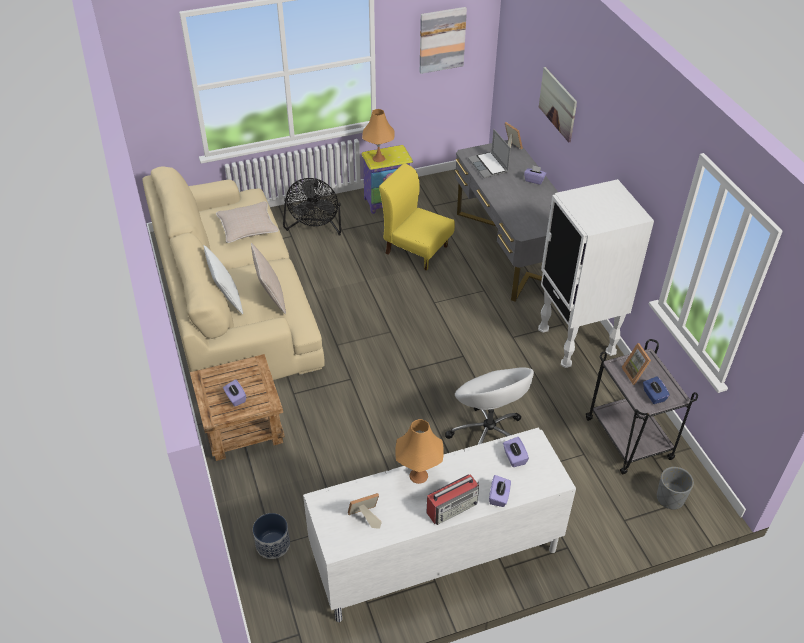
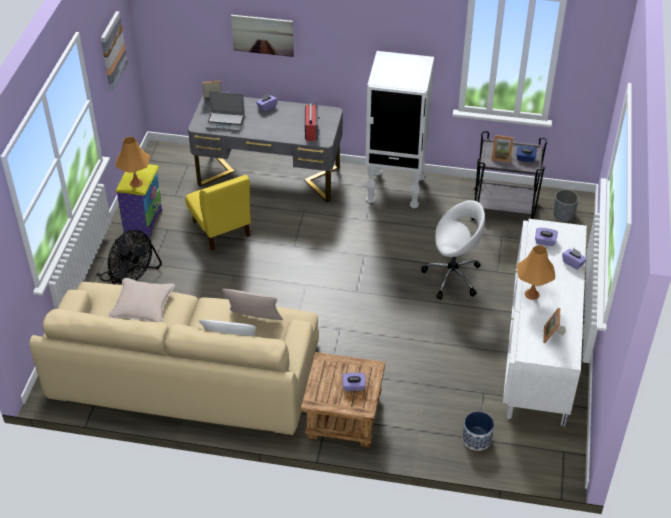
camera: 60 degrees left, 0 degrees up
(416, 249) = (221, 229): yellow chair -> yellow chair turned 90 degrees counterclockwise
(452, 507) = (569, 288): radio -> radio (311, 130)

